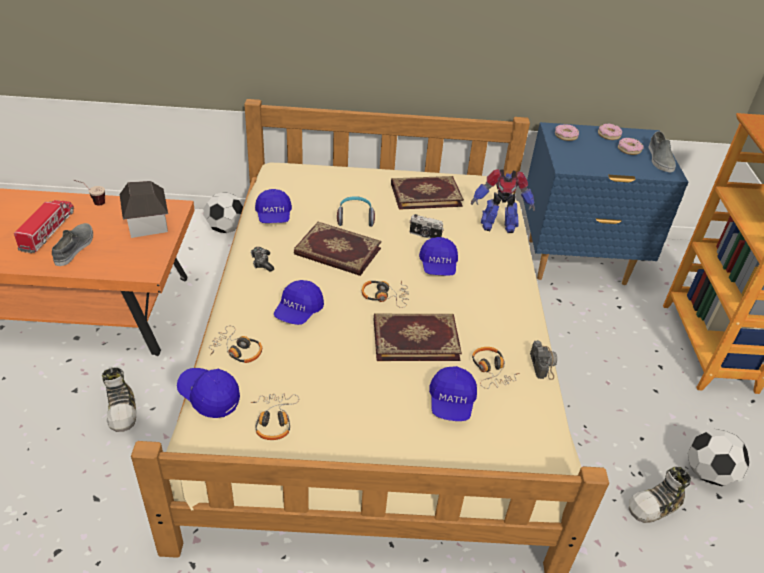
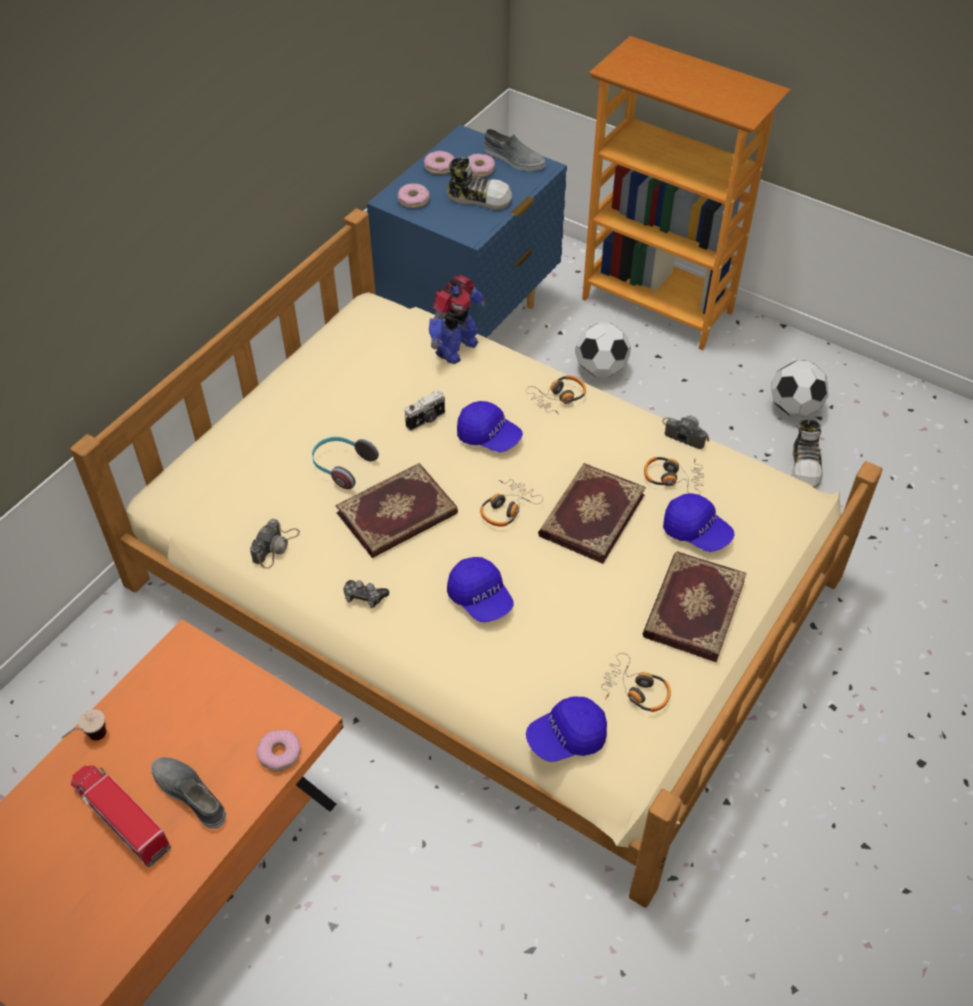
camera: 55 degrees left, 10 degrees up
(119, 269) = (279, 753): none -> donut
(122, 409) = (404, 878): shoe -> shoe (479, 198)
(147, 225) = (201, 691): toy house -> none
(225, 229) = (125, 631): football -> football (601, 370)
(237, 350) = (508, 683): headphones -> headphones (558, 398)
(274, 216) = (276, 546): blue cap -> camera
(425, 194) = (347, 378): book -> book (692, 608)

